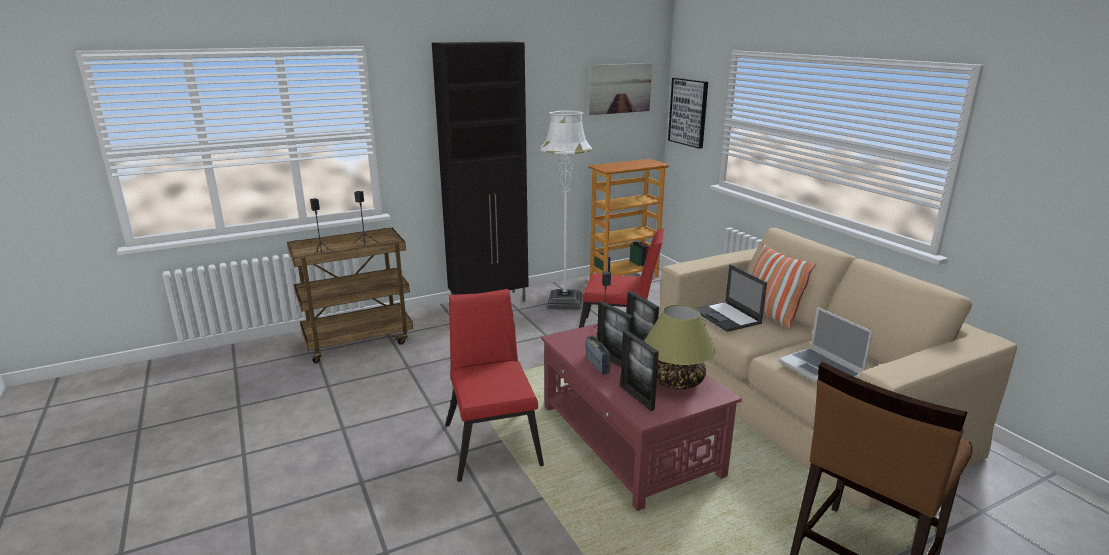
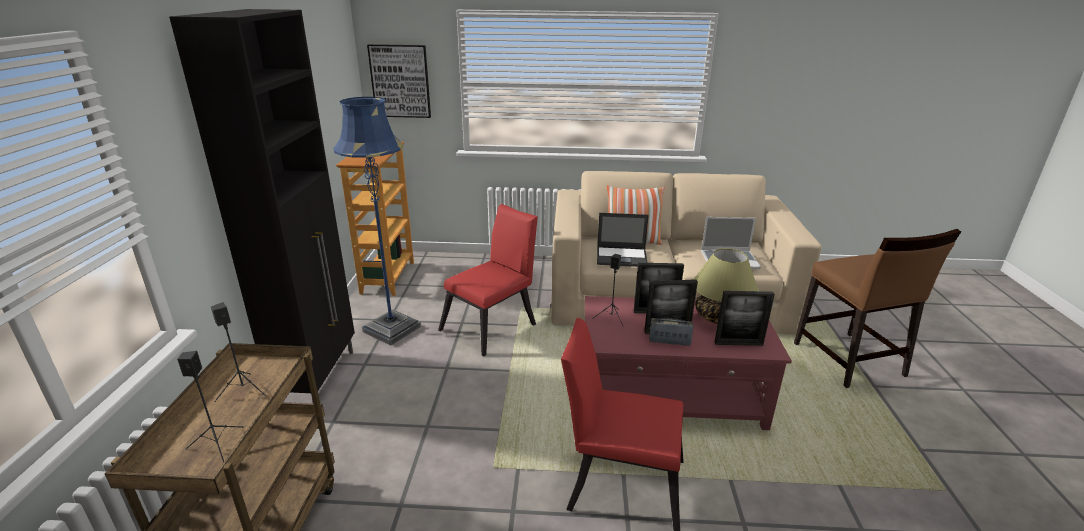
camera: 60 degrees left, 5 degrees up
(565, 302) = (392, 329): white floor lamp -> blue floor lamp
(620, 88) = (333, 63): picture -> none

